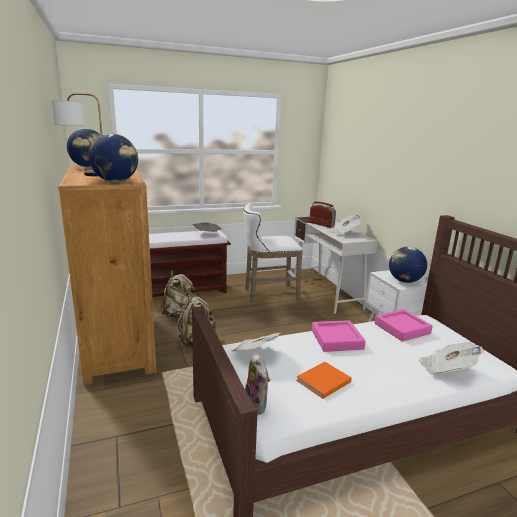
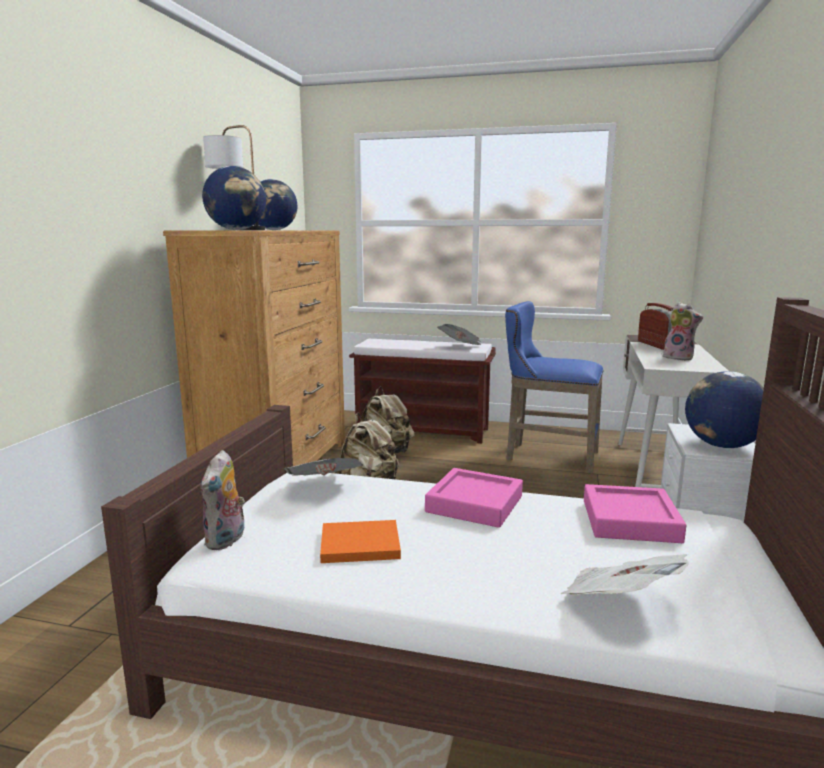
camera: 35 degrees right, 5 degrees down
(268, 293) = (546, 456): white stool -> blue stool
(344, 233) = (679, 358): newspaper -> plush toy

